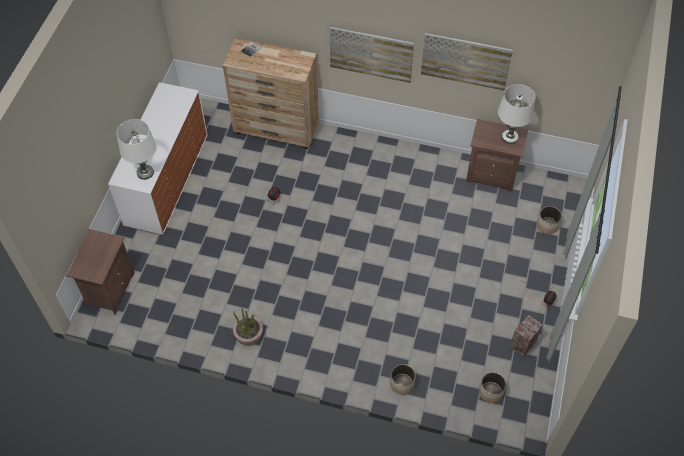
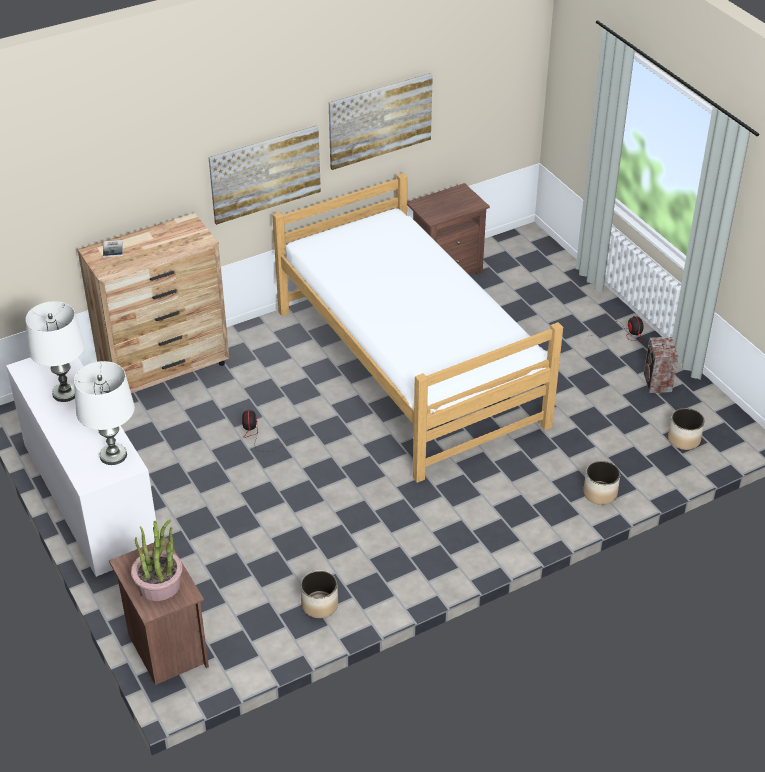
camera: 45 degrees left, 15 degrees down
(249, 335) = (392, 568): potted plant -> potted plant (159, 585)
(397, 223) = (409, 366): none -> bed
(510, 137) = (457, 198): white table lamp -> white table lamp (65, 393)
(547, 225) = (550, 278): planter -> planter (320, 605)

